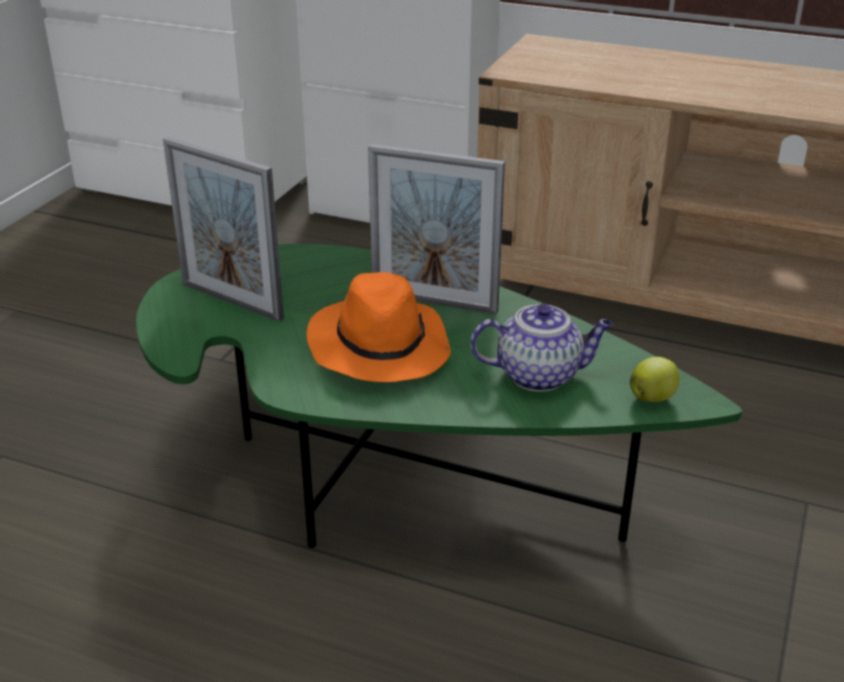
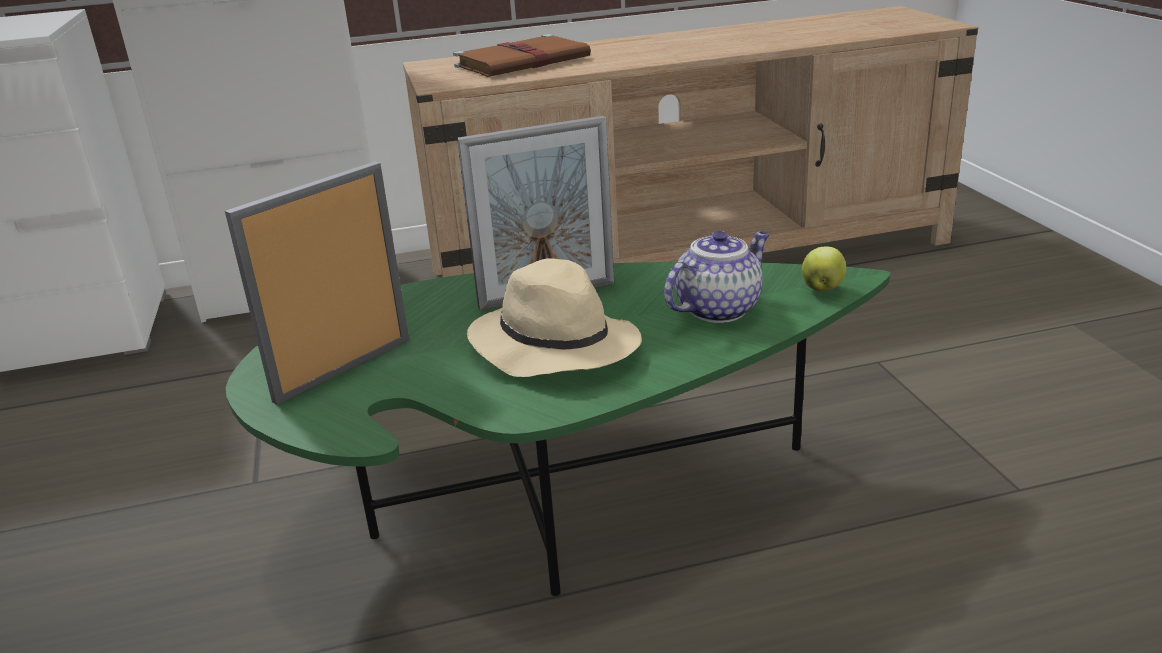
camera: 35 degrees left, 5 degrees down
(232, 301) = (344, 369): picture frame -> picture frame turned 135 degrees clockwise
(378, 347) = (552, 345): orange hat -> beige hat
(618, 65) = (524, 61): none -> brown book

